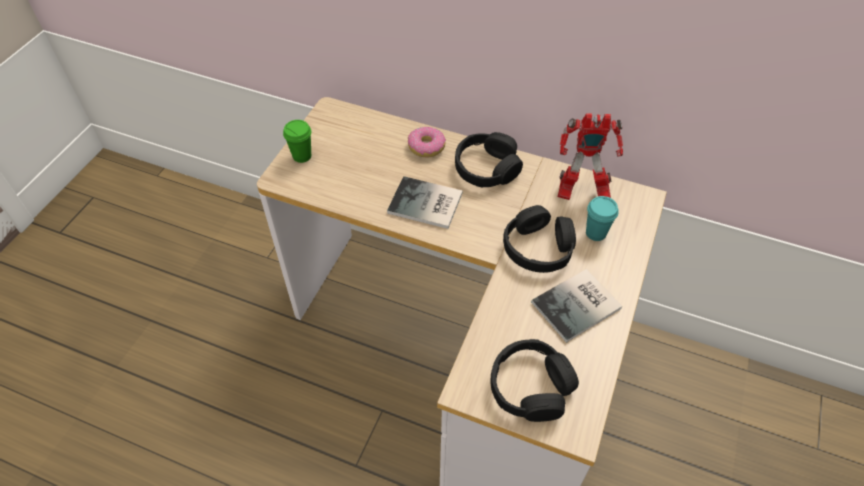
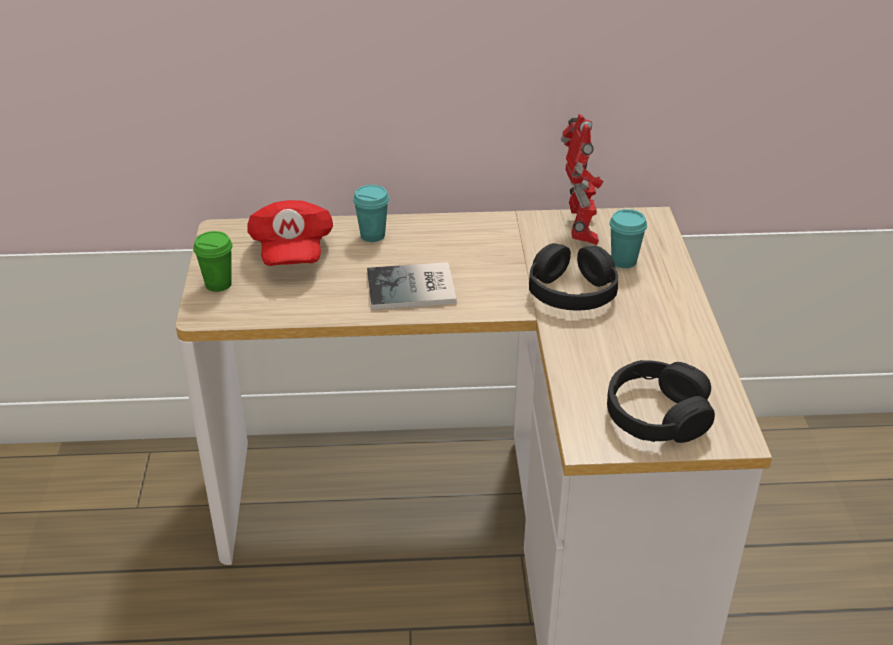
camera: 25 degrees left, 15 degrees down
(364, 144) = (292, 252): none -> red cap
(426, 147) = (372, 235): donut -> turquoise cup
(486, 168) = (459, 237): black headphones -> none
(579, 306) = (654, 329): book -> none
(580, 193) = (581, 232): toy robot -> toy robot turned 75 degrees counterclockwise

